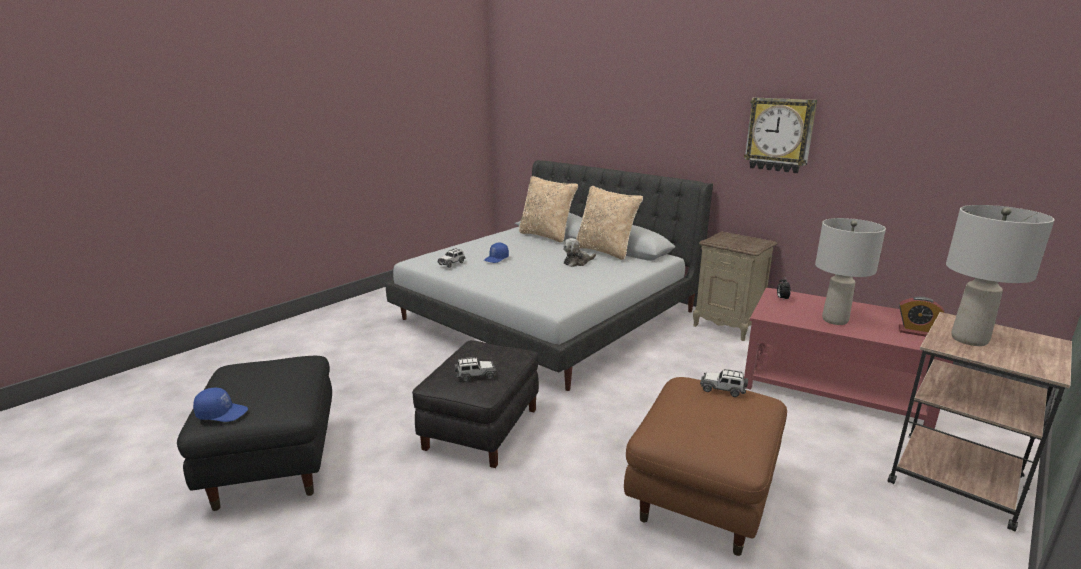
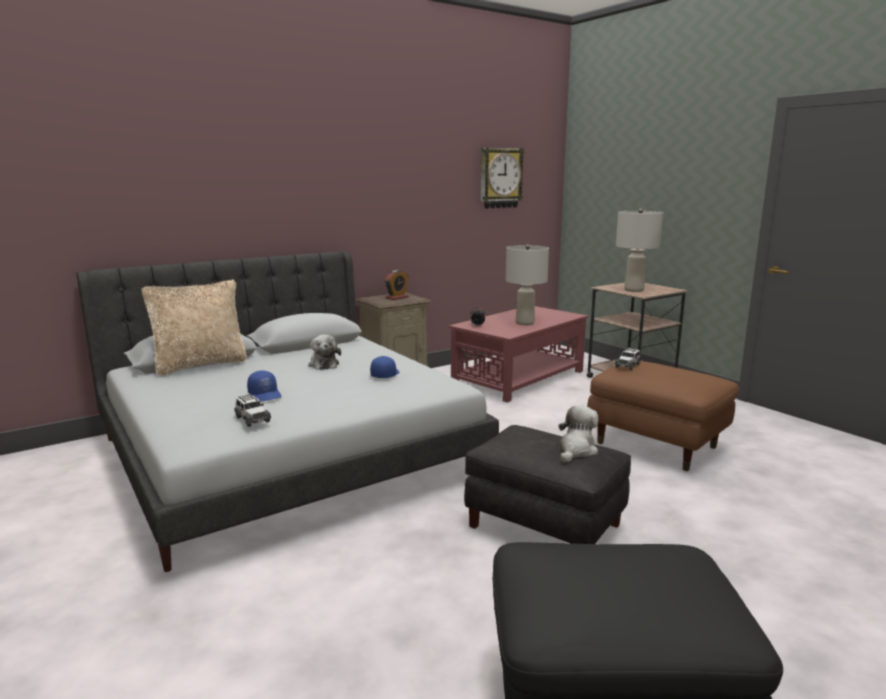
camera: 75 degrees left, 5 degrees down
(222, 413) = (714, 609): blue cap -> blue cap (384, 375)
(475, 376) = (576, 450): toy car -> plush toy
(605, 253) = (305, 351): beige pillow -> none
(779, 135) = (393, 195): wall clock -> wall clock (500, 178)
(915, 332) = (550, 314): alarm clock -> alarm clock (397, 297)

